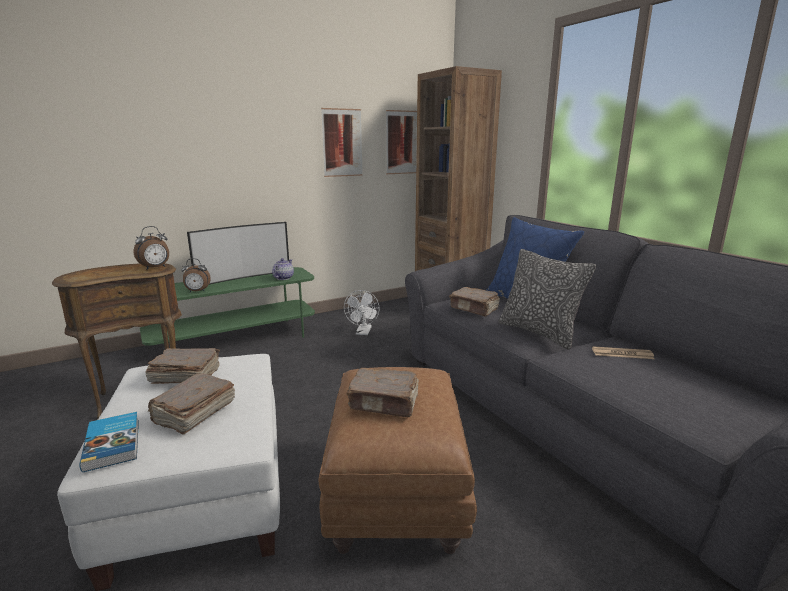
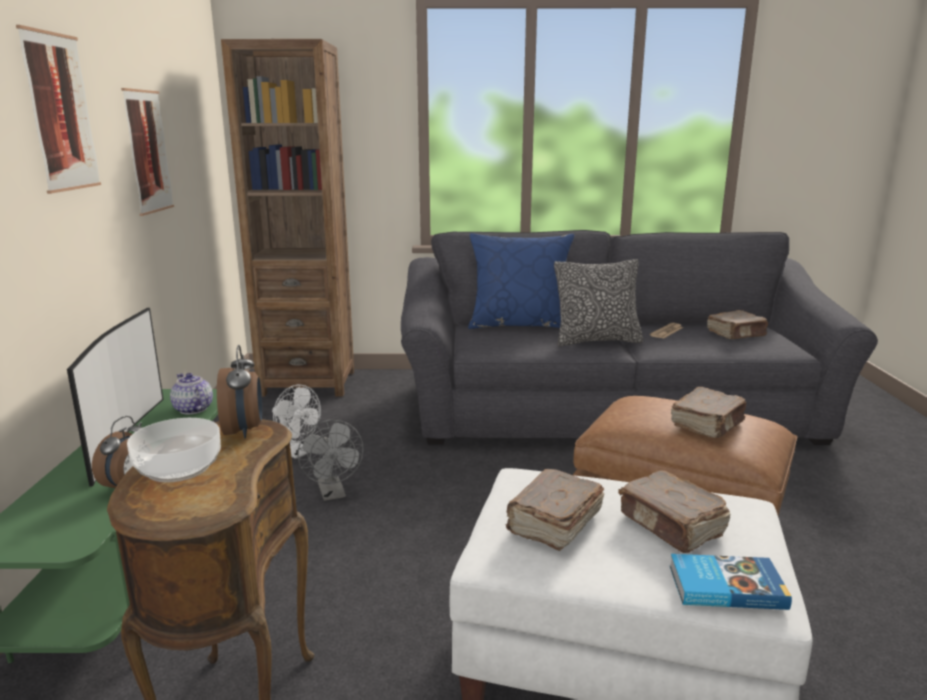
camera: 60 degrees left, 0 degrees up
(113, 269) = (178, 467): none -> bowl
(329, 355) = (333, 493): none -> grey fan
(403, 142) = (196, 147): picture -> picture (61, 112)
(474, 309) = (512, 344): brown book -> brown book (736, 334)

